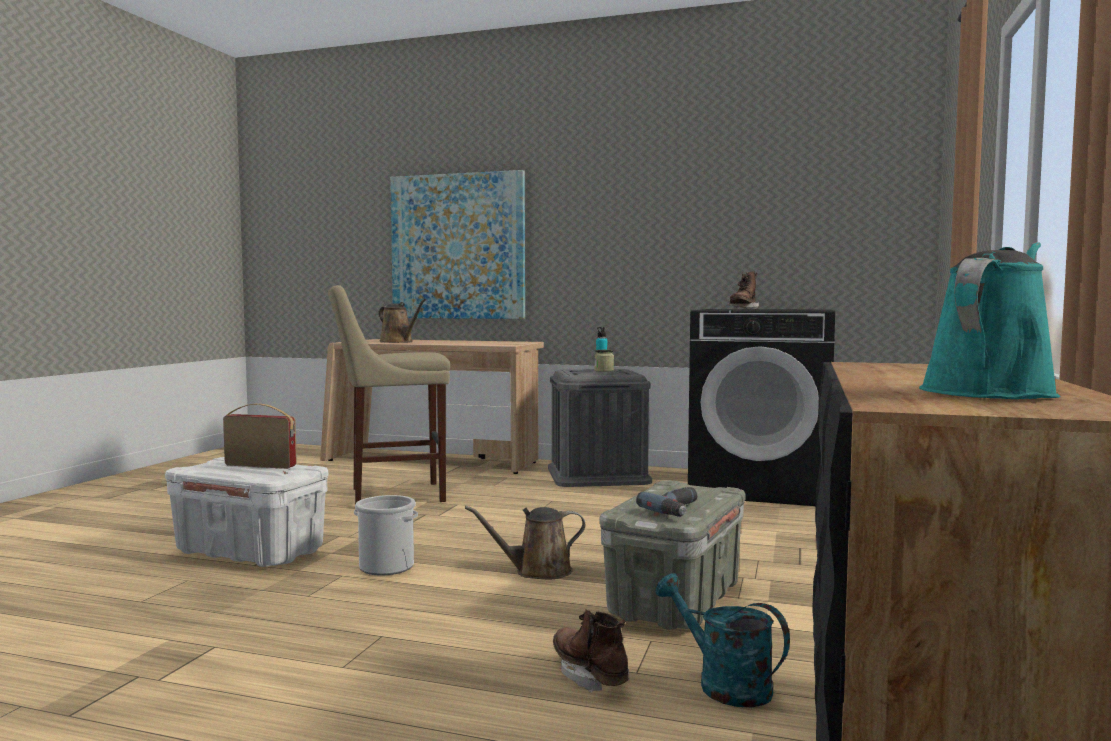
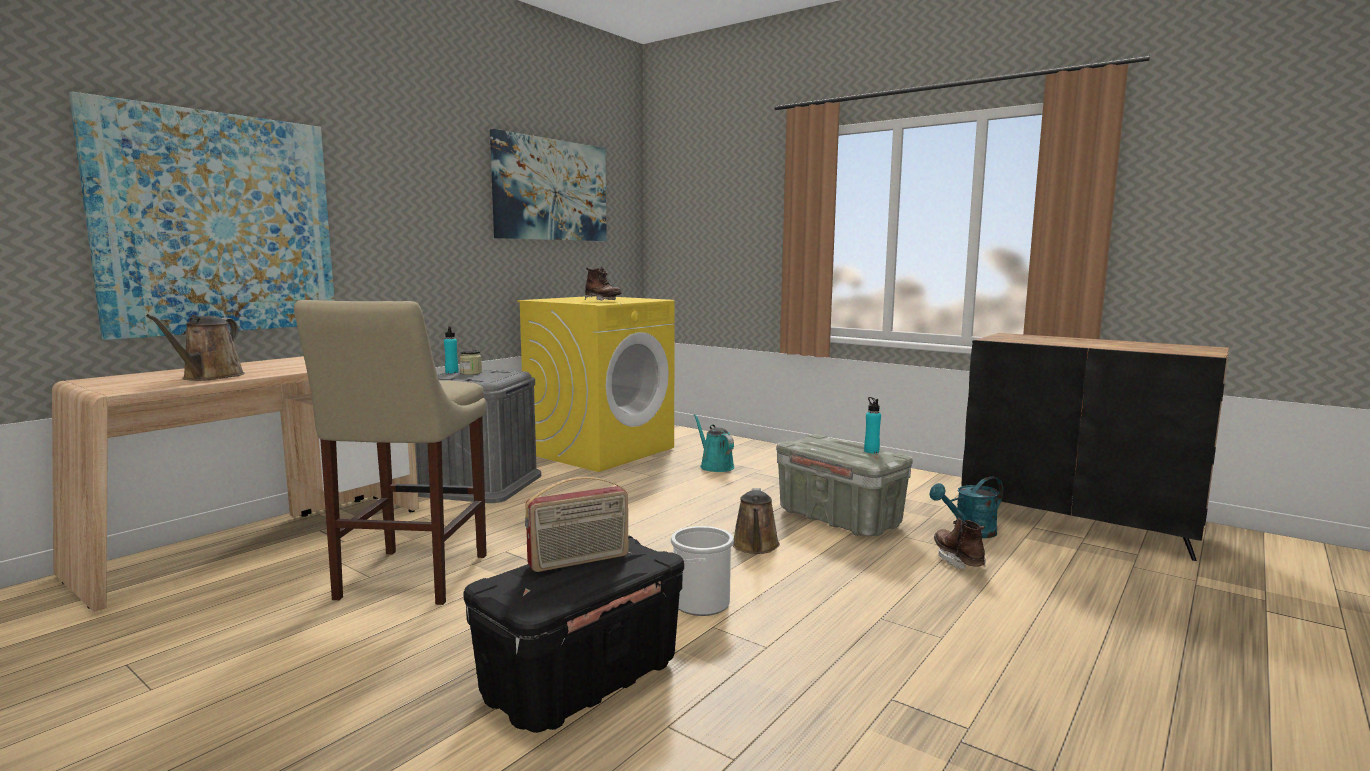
camera: 70 degrees left, 5 degrees up
(248, 552) = (580, 682): white storage box -> black storage box
(261, 465) = (579, 561): radio -> radio turned 150 degrees counterclockwise
(398, 342) = (209, 377): brown watering can -> brown watering can turned 120 degrees clockwise
(589, 675) = (958, 560): brown boot -> brown boot turned 90 degrees clockwise
(678, 509) = (871, 451): power drill -> turquoise bottle
(761, 487) = (600, 450): black washing machine -> yellow washing machine
(765, 190) = (551, 190): none -> picture
(990, 392) = (1143, 345): turquoise watering can -> turquoise watering can (715, 466)

